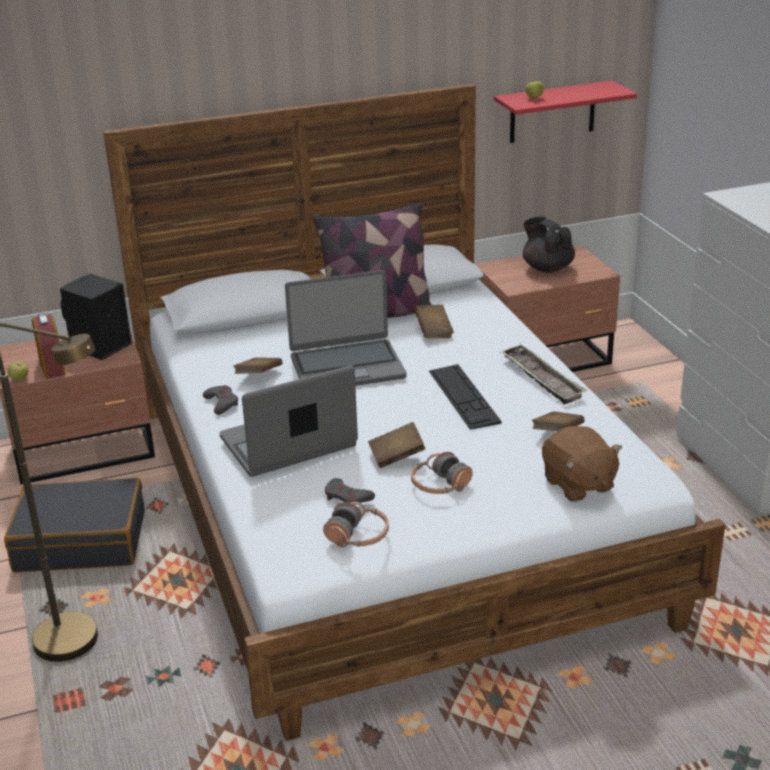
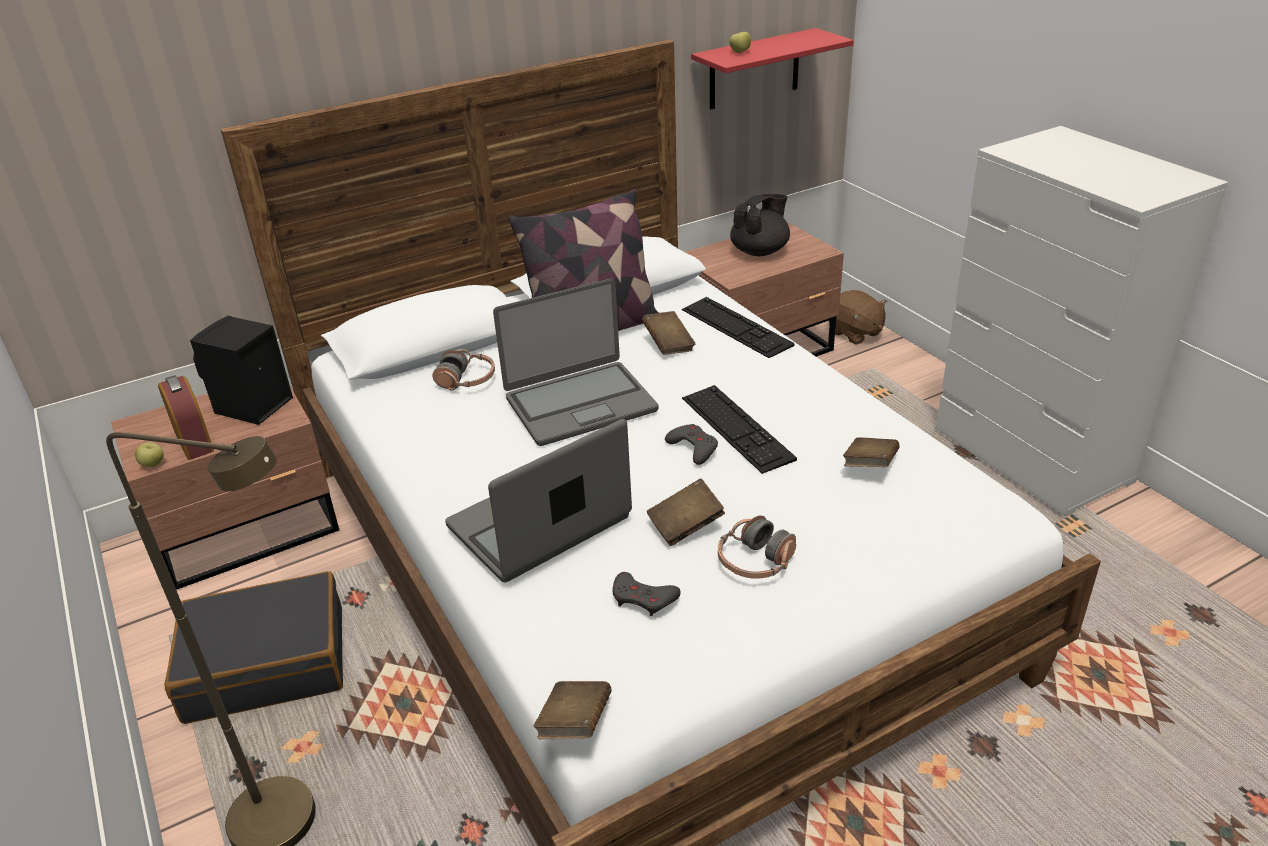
camera: 10 degrees left, 5 degrees up
(221, 403) = (434, 473): grey game controller -> grey game controller (693, 447)
(259, 376) = (472, 429): brown book -> brown book (575, 724)
(358, 536) = (676, 659): headphones -> headphones (466, 380)
(494, 323) = (736, 327): none -> keyboard
(541, 379) = (820, 393): tray -> none
(547, 268) = (760, 251): black teapot -> black teapot turned 90 degrees clockwise
(578, 484) = (926, 537): brown plush toy -> brown plush toy (854, 333)

